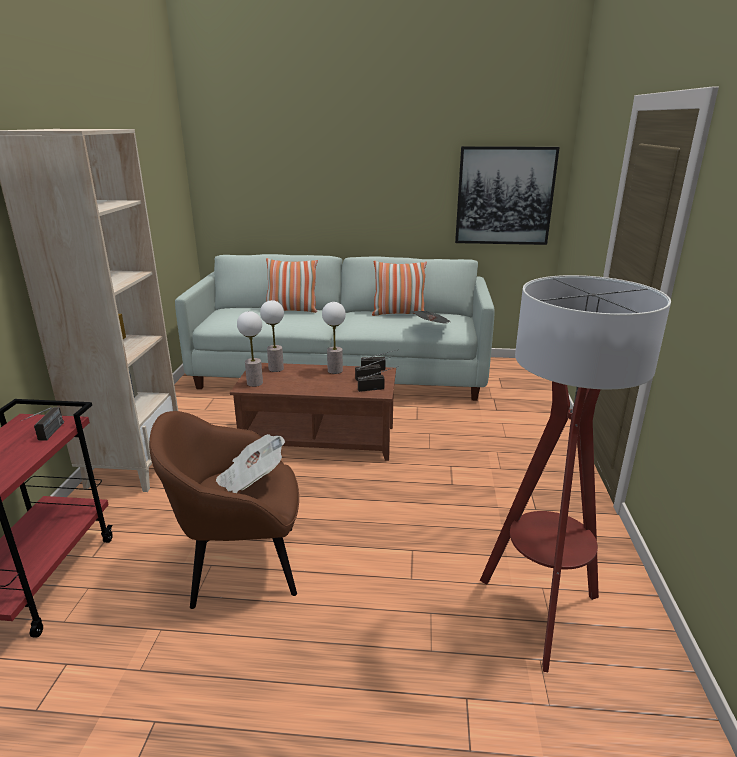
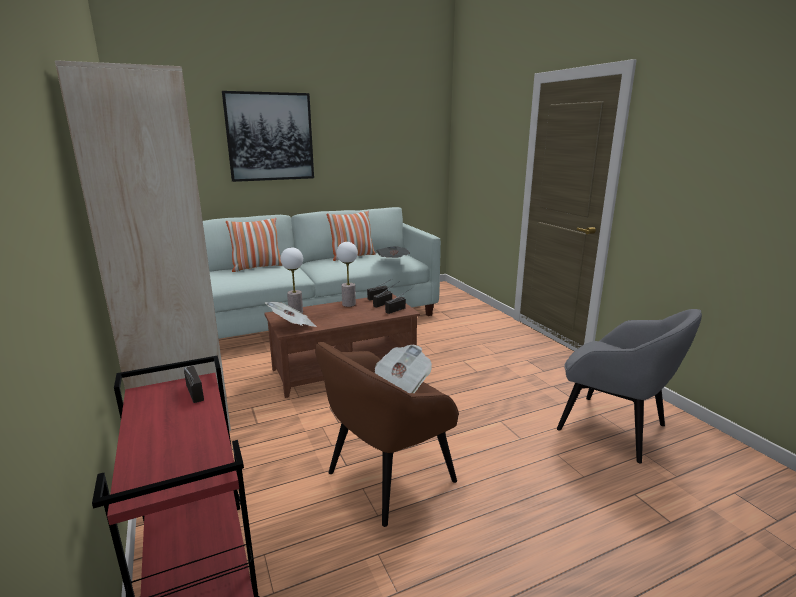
camera: 30 degrees left, 5 degrees down
(255, 383) = (292, 326): table lamp -> newspaper
(504, 196) = (408, 156): picture -> picture (270, 137)
(540, 612) = (614, 428): floor lamp -> grey armchair

